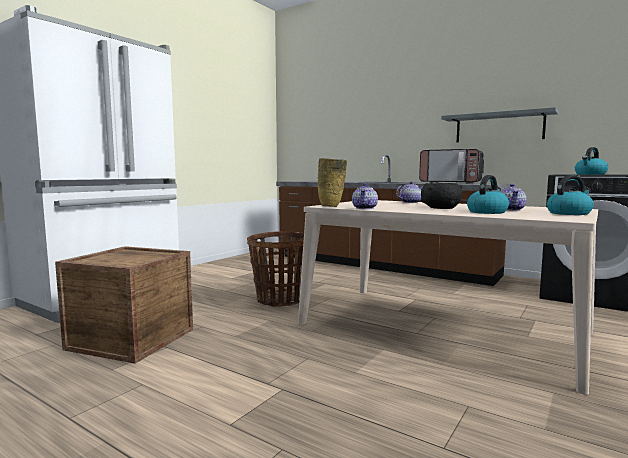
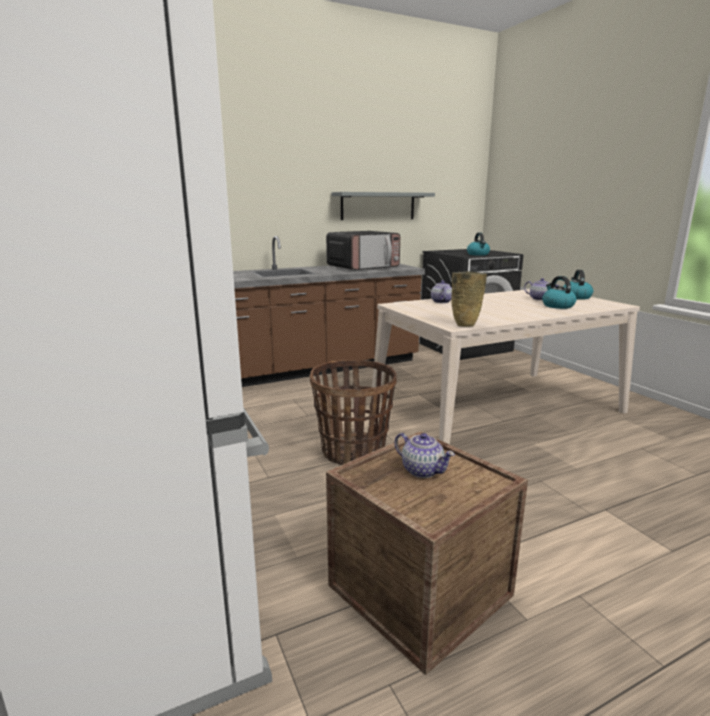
camera: 60 degrees left, 10 degrees up
(365, 208) = (496, 320): teapot -> teapot (422, 470)
(440, 208) = (512, 306): black bowl -> none

